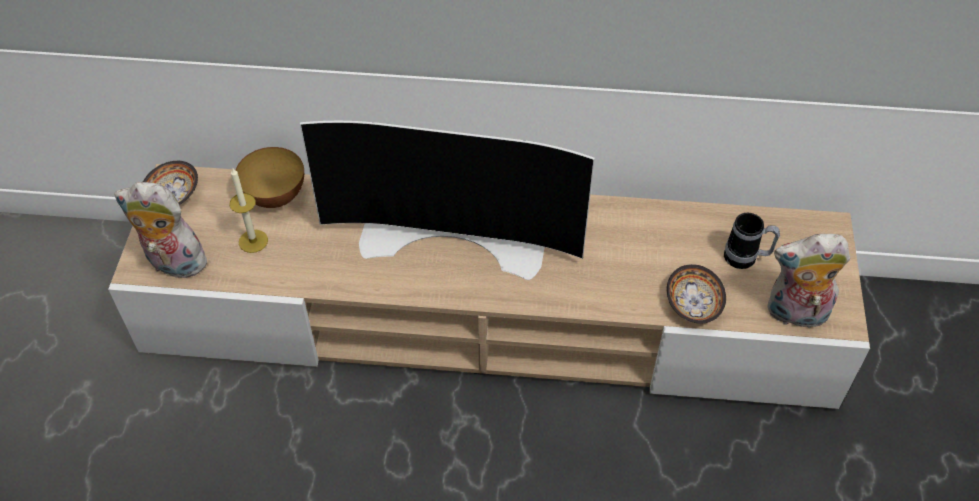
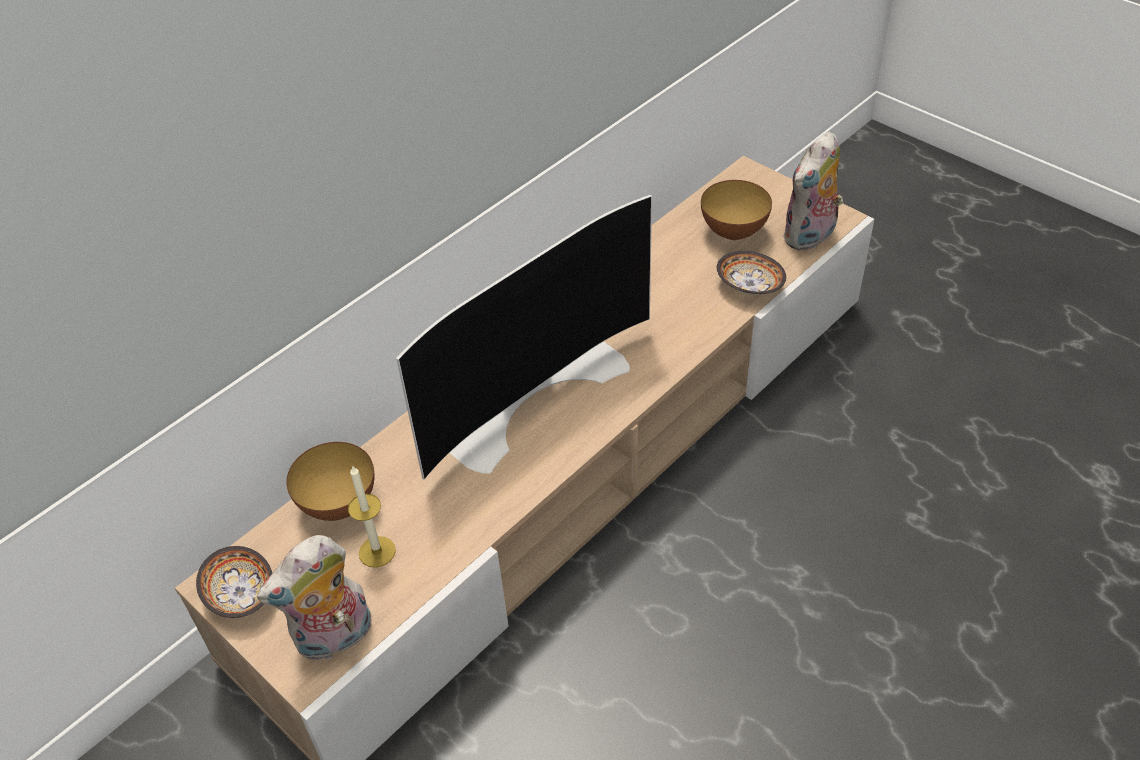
camera: 50 degrees left, 5 degrees down
(746, 259) = (733, 232): mug -> bowl

